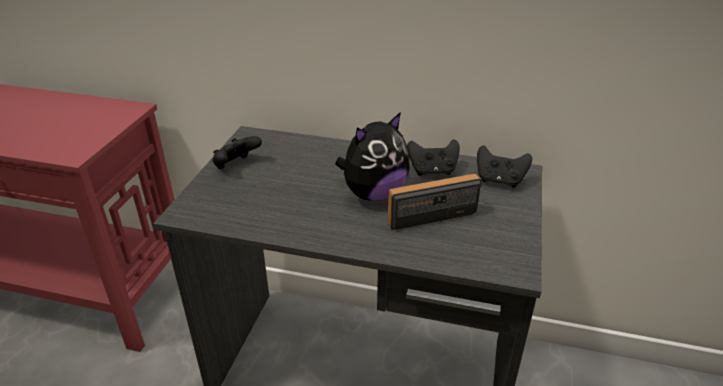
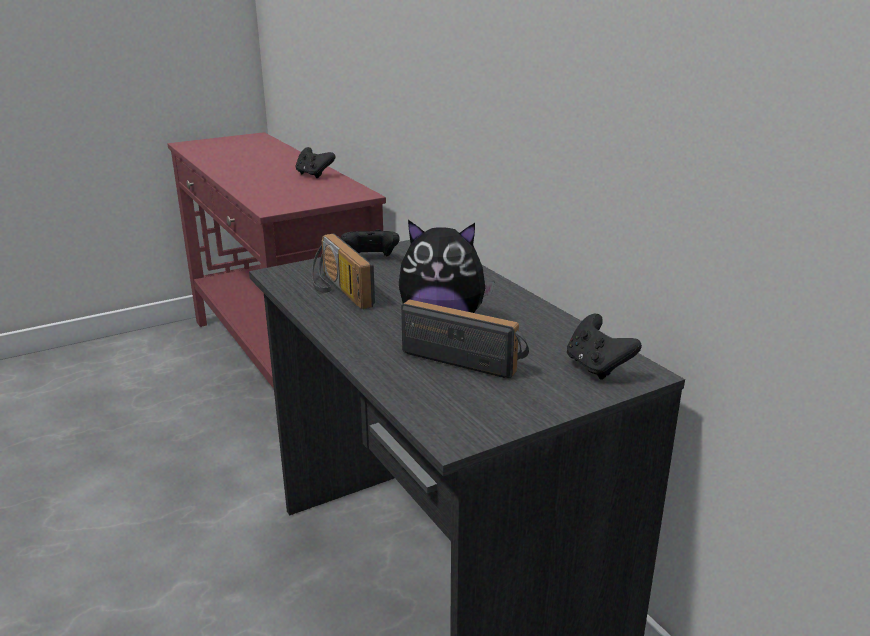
camera: 45 degrees right, 10 degrees down
(262, 205) = (337, 291): none -> radio
(432, 171) = (537, 330): black game controller -> black game controller (314, 175)

